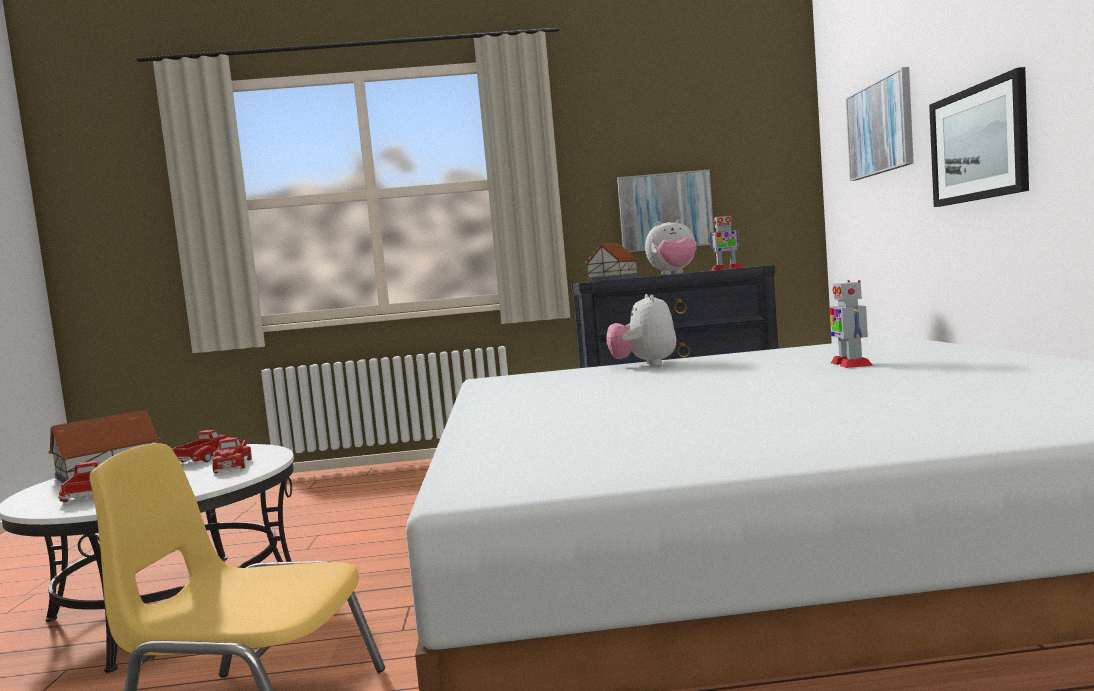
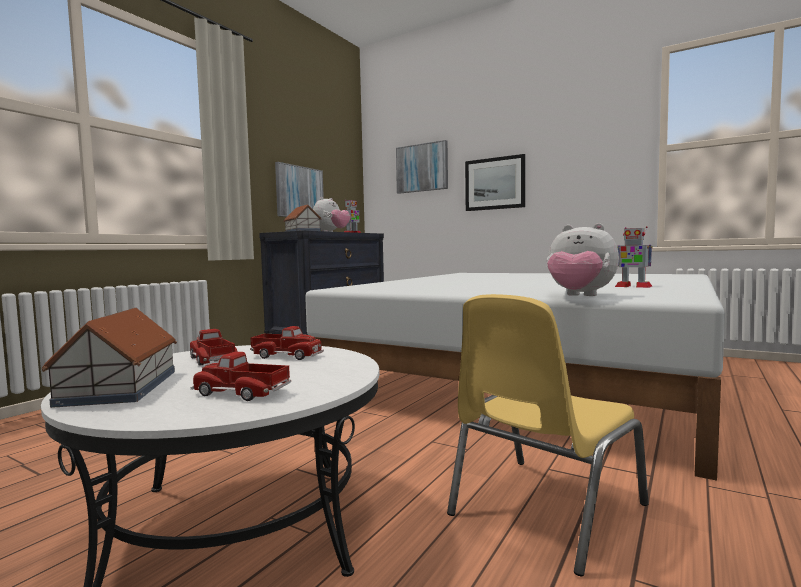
camera: 55 degrees left, 0 degrees up
(644, 365) = (401, 281): plush toy -> plush toy (579, 296)
(850, 364) = (511, 276): toy robot -> toy robot (633, 286)

